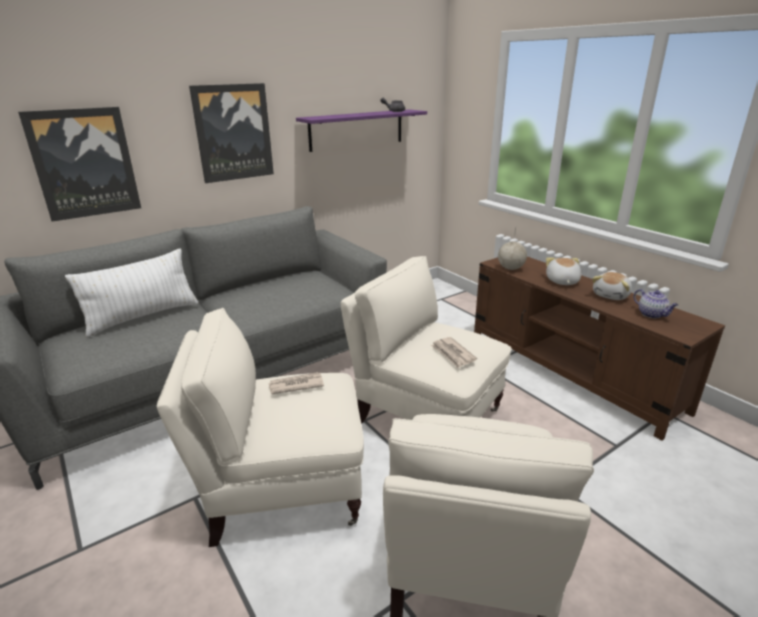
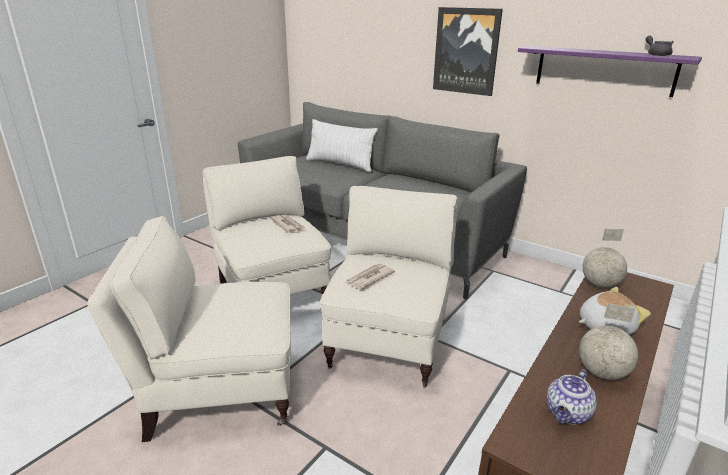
camera: 70 degrees right, 0 degrees up
(84, 163) = (366, 56): picture -> none
(611, 295) = (602, 373): plush toy -> globe

